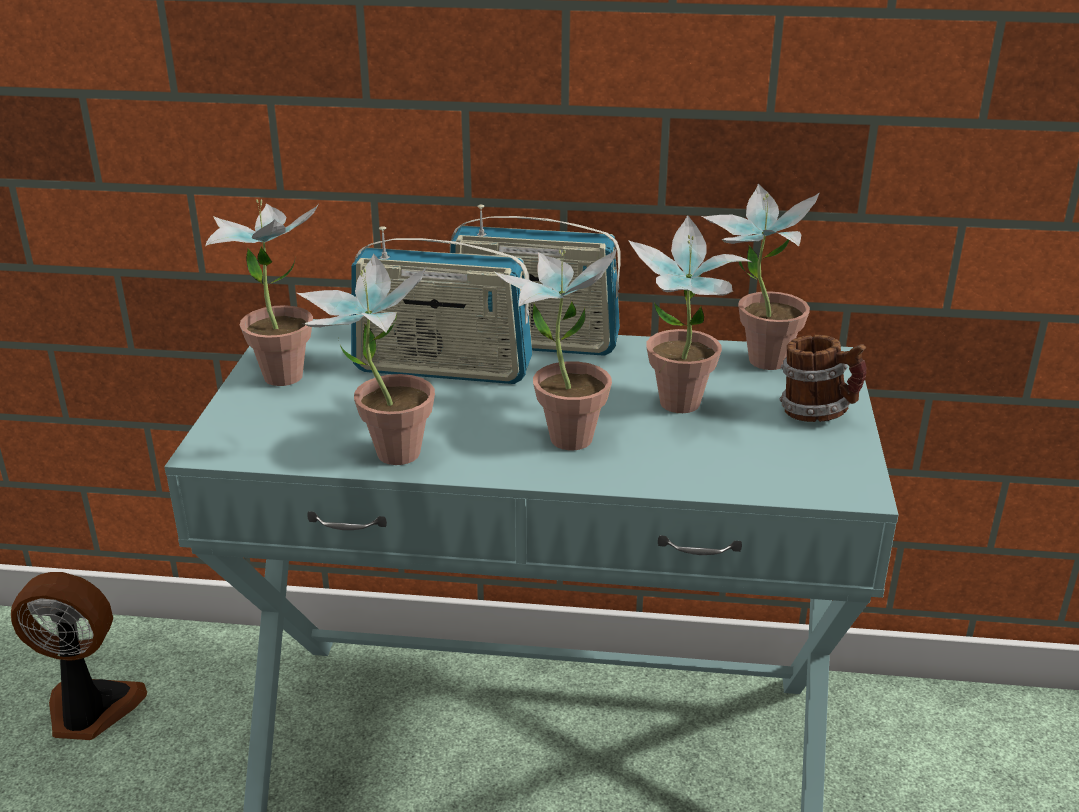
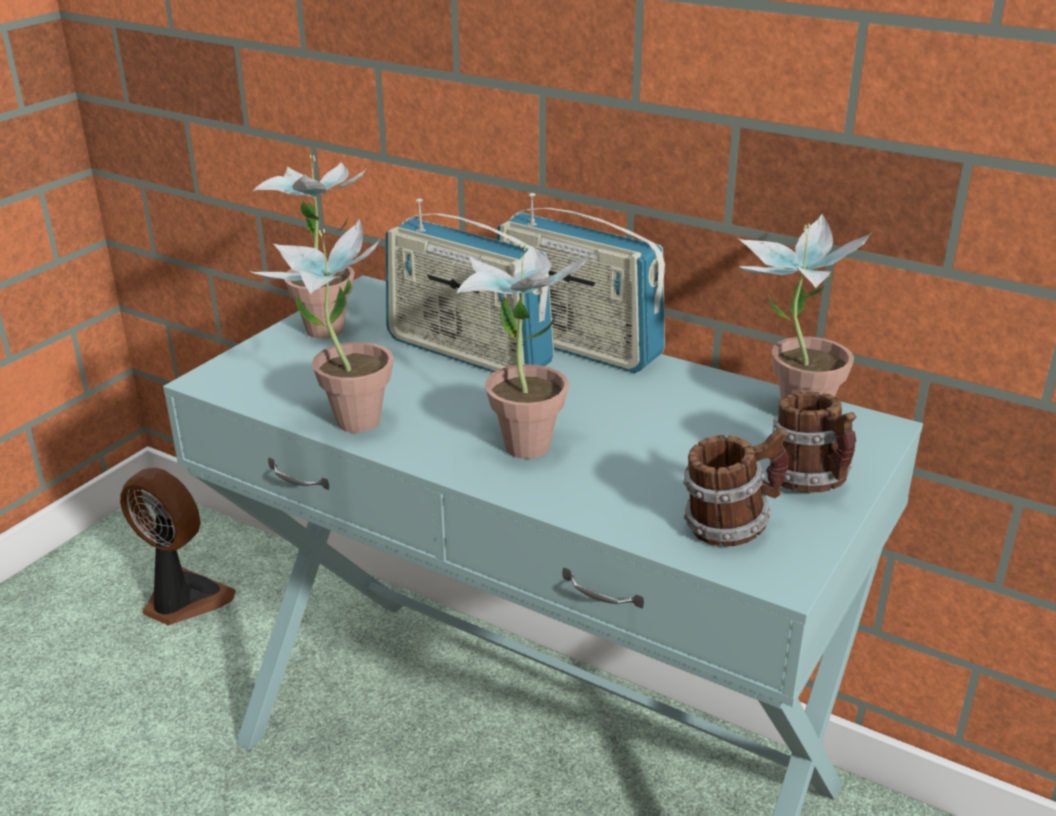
camera: 25 degrees right, 0 degrees up
(679, 411) = (660, 445): potted plant -> none
(788, 462) = (730, 526): none -> mug

